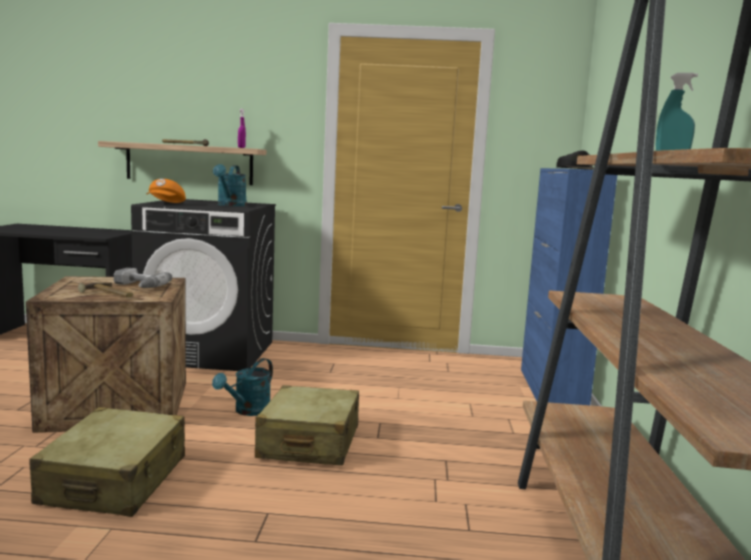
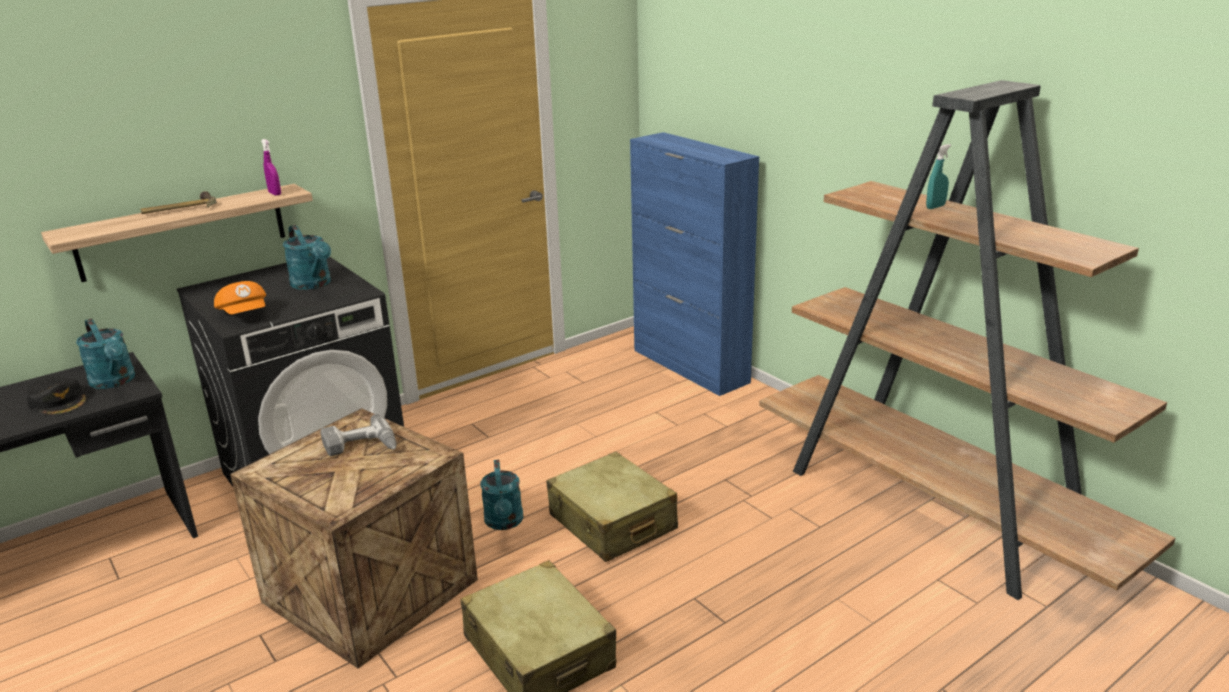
camera: 40 degrees left, 15 degrees up
(104, 233) = (115, 382): none -> turquoise watering can
(108, 294) = (376, 475): hammer -> none
(575, 169) = (689, 145): black cap -> black cap (59, 401)

